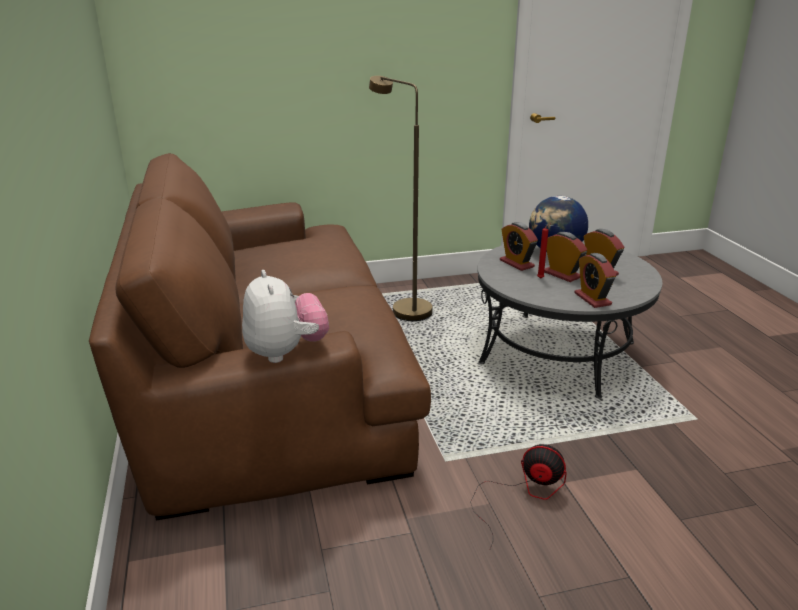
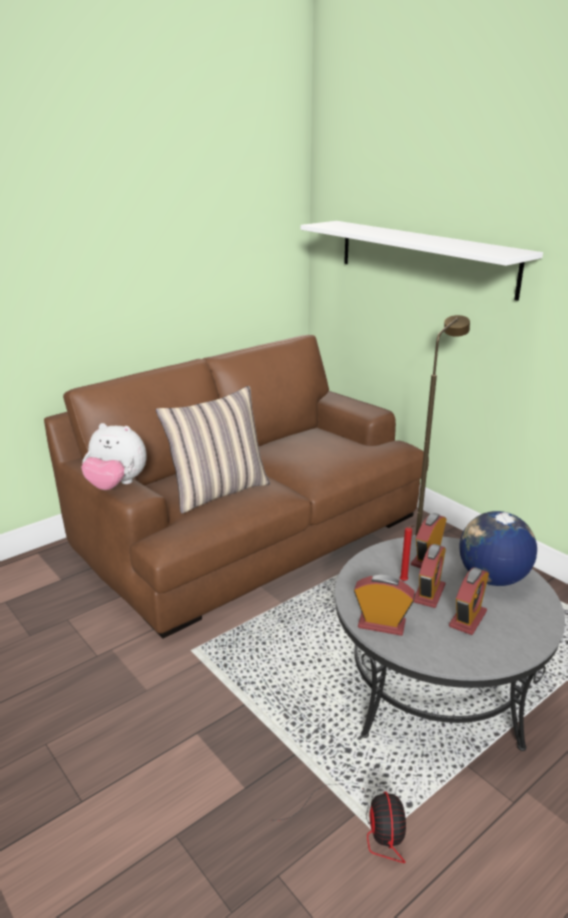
camera: 65 degrees right, 0 degrees up
(286, 352) = (116, 485): plush toy -> plush toy turned 60 degrees clockwise
(293, 33) = (424, 257): none -> white shelf
(329, 314) = (218, 491): none -> pillow
(522, 494) = (166, 707): fan -> fan (363, 827)
(592, 299) = (381, 624): alarm clock -> alarm clock turned 60 degrees clockwise

